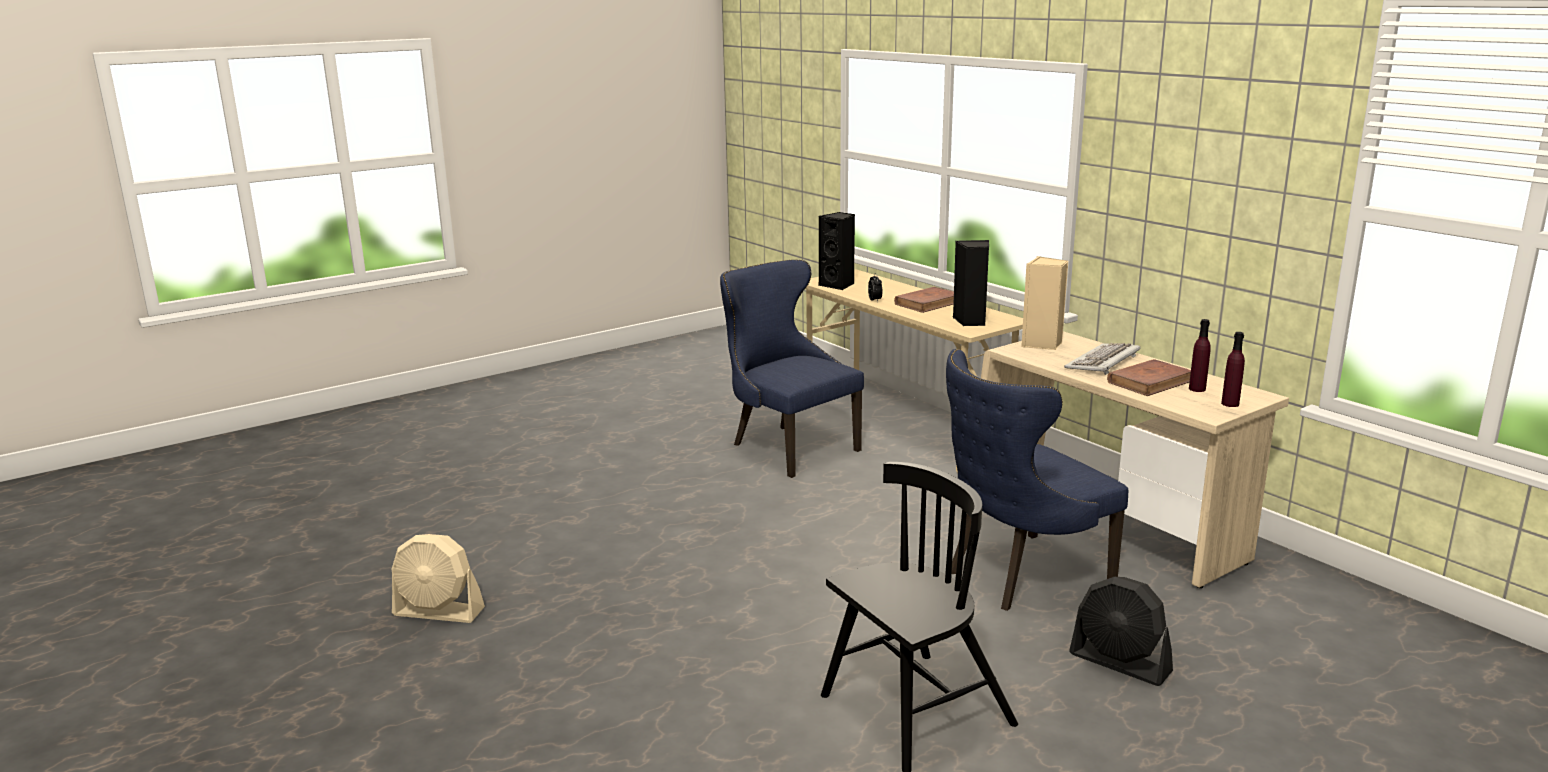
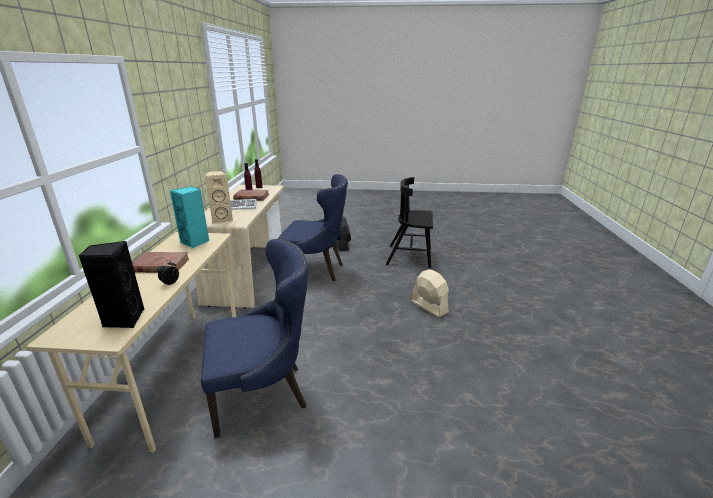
camera: 140 degrees left, 5 degrees up
(439, 612) = (572, 360): beige fan -> beige fan (428, 306)
(788, 447) = (264, 394): blue chair -> blue chair turned 105 degrees counterclockwise
(970, 321) = (195, 242): black speaker -> turquoise speaker

